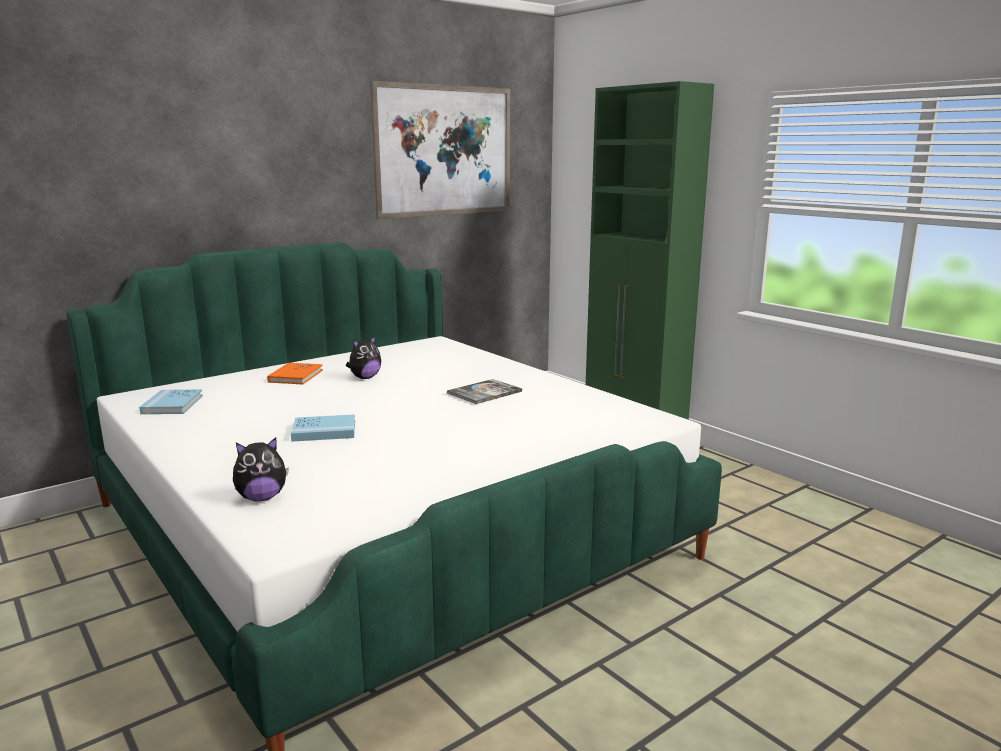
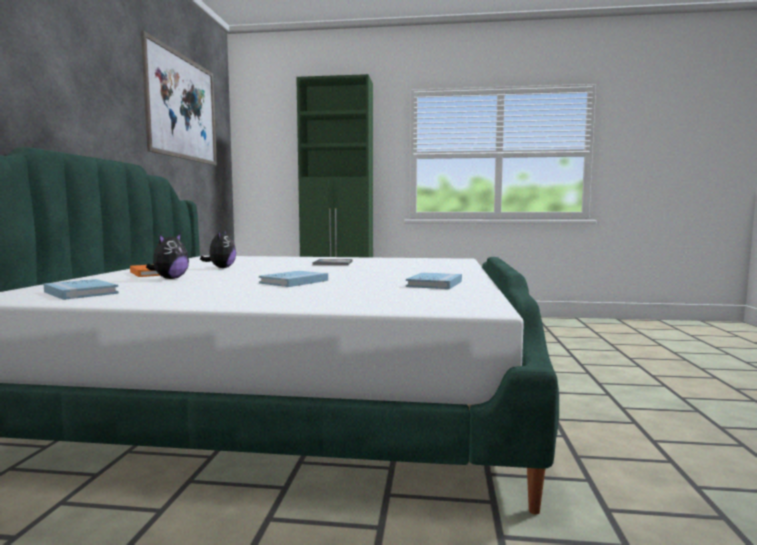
camera: 45 degrees left, 10 degrees down
(262, 498) = (380, 301): plush toy -> plush toy (170, 278)
(405, 481) = (434, 284): none -> blue book

